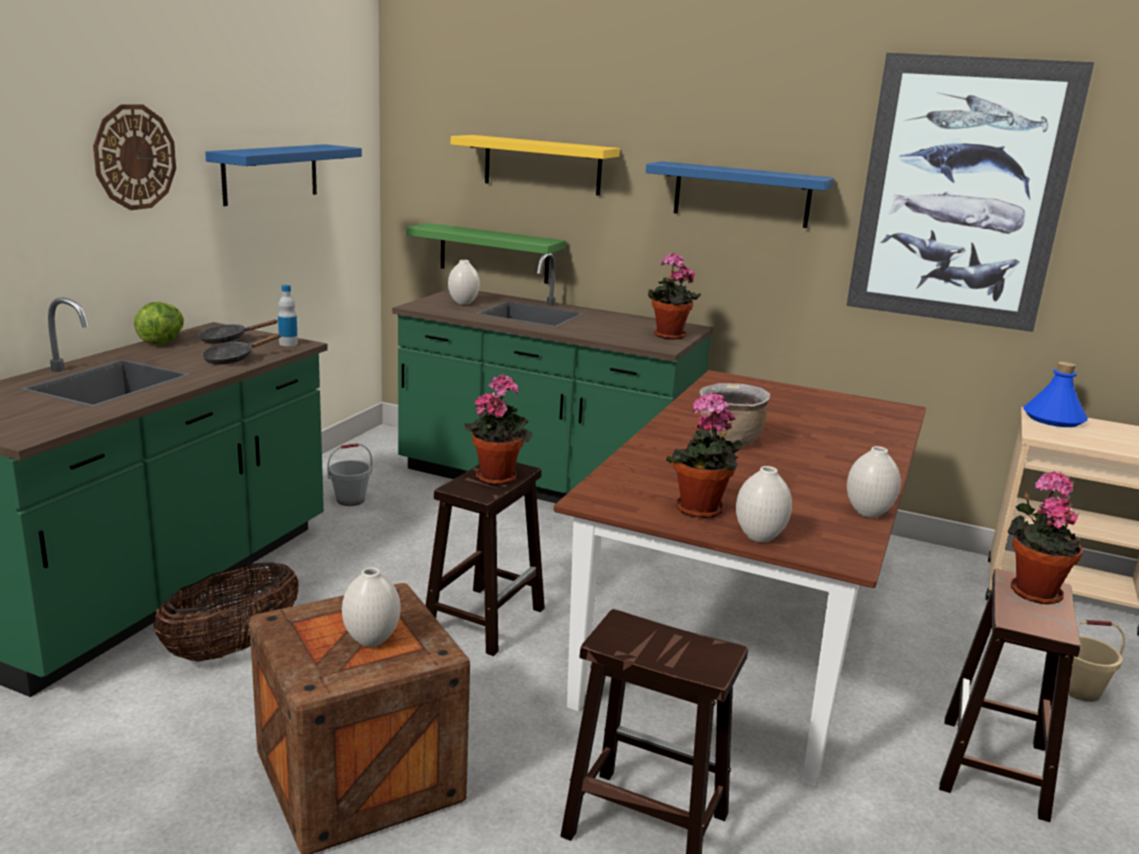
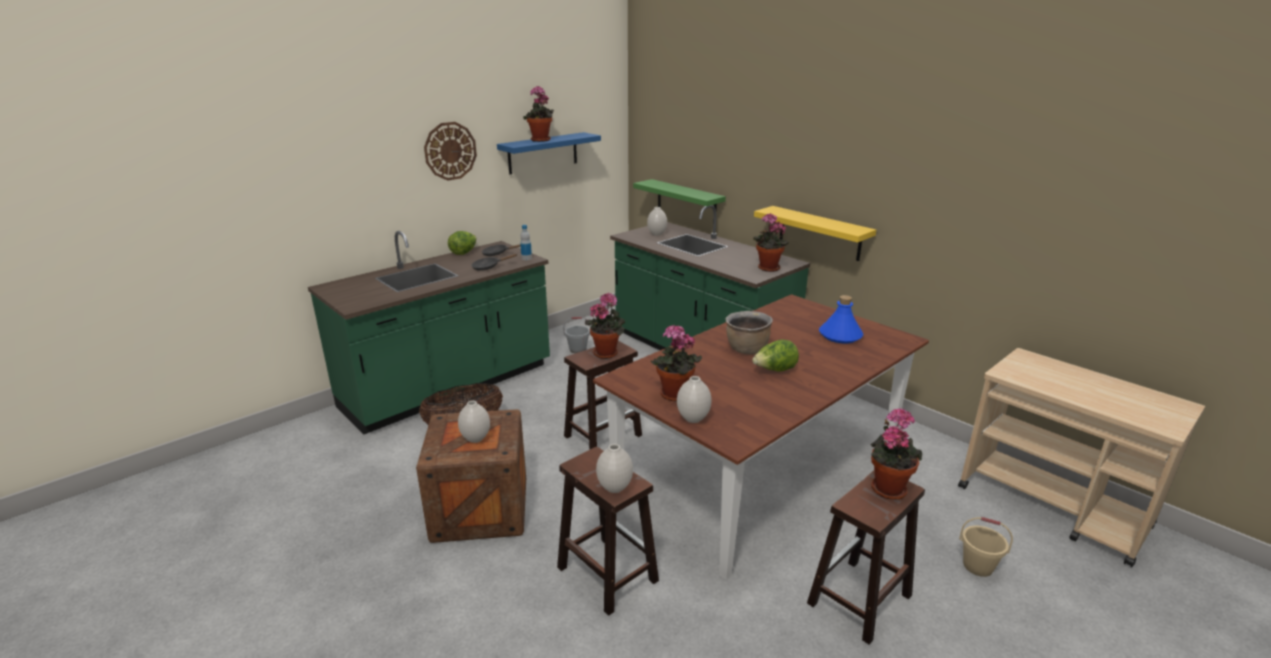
camera: 25 degrees right, 5 degrees up
(276, 150) = (541, 140): none -> potted plant
(542, 165) = (713, 145): yellow shelf -> yellow shelf (819, 233)
(741, 194) = (830, 172): blue shelf -> none
(794, 462) = (774, 370): none -> lettuce
(868, 513) = (786, 414): white vase -> white vase (615, 488)
(960, 193) = (979, 181): picture -> none
(1053, 419) = (1032, 361): blue bottle -> blue bottle (840, 336)

